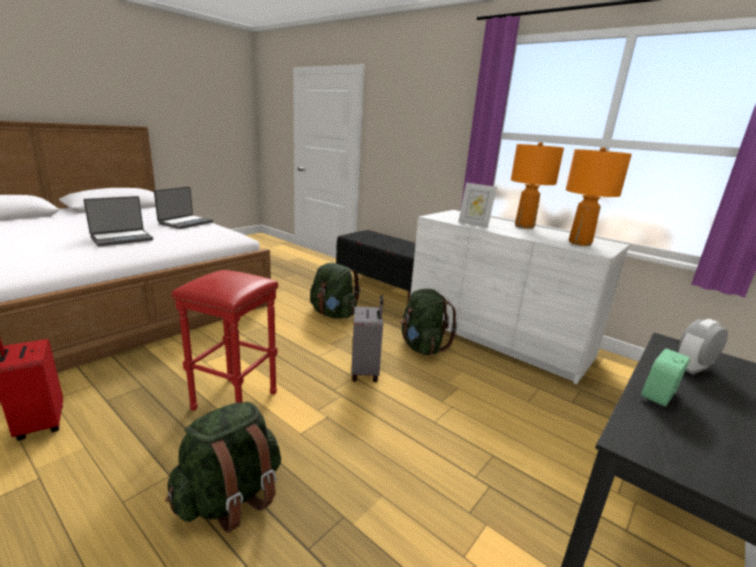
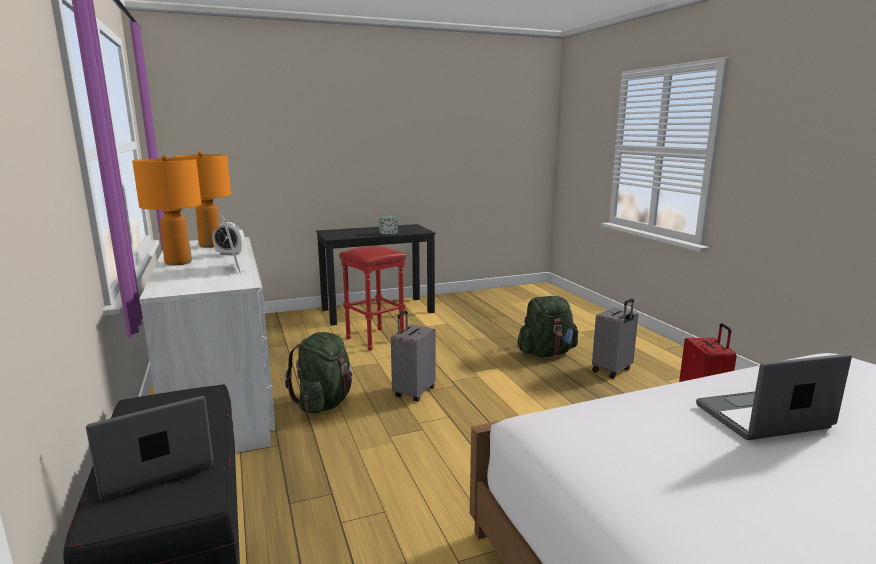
camera: 150 degrees left, 5 degrees down
(122, 477) = (612, 370): none -> grey suitcase
(185, 223) = (684, 492): laptop -> laptop (154, 467)
(234, 399) = (544, 396): red stool -> red stool (375, 339)
(333, 314) = (375, 479): green backpack -> none
(693, 368) = (351, 234): alarm clock -> alarm clock (230, 254)

